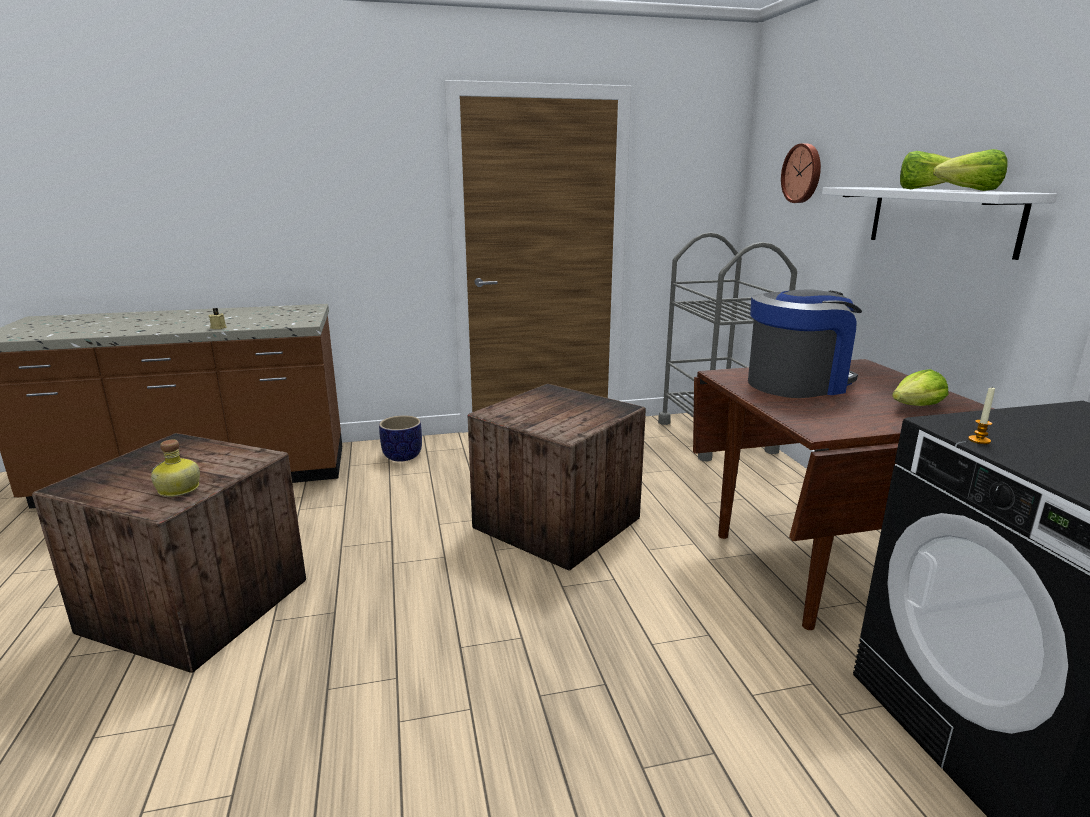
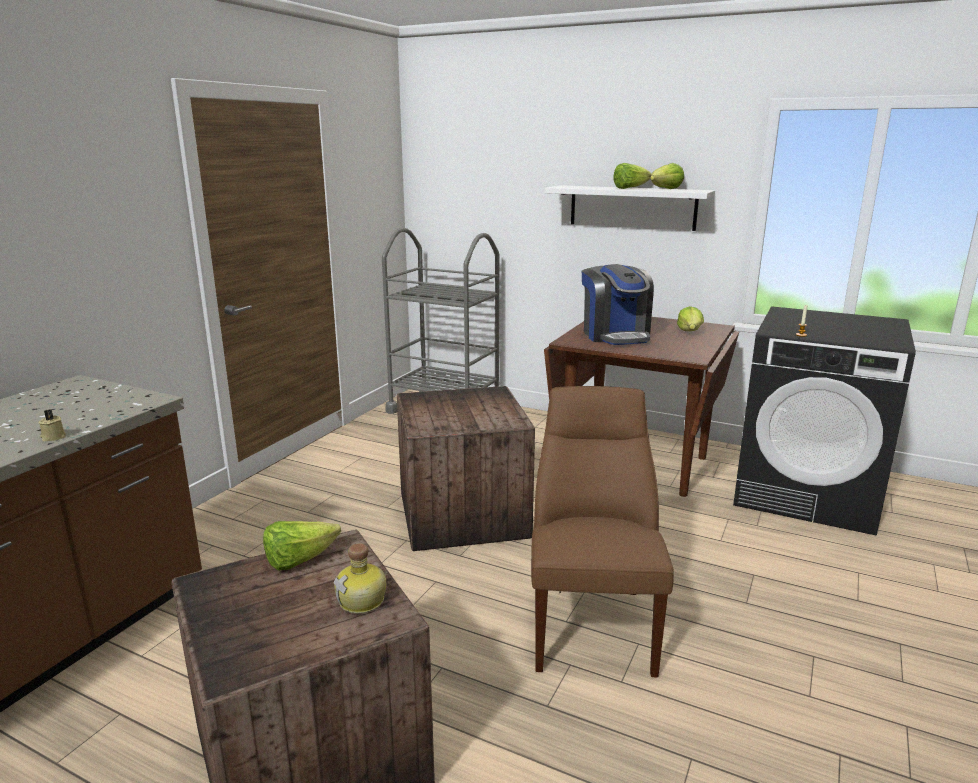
camera: 50 degrees left, 0 degrees up
(222, 453) = (299, 560): none -> lettuce
(402, 456) = (216, 534): planter -> none
(473, 663) = (591, 623): none -> brown chair
(797, 384) = (615, 335): coffee machine -> coffee machine turned 150 degrees clockwise
(803, 173) = (484, 173): wall clock -> none

